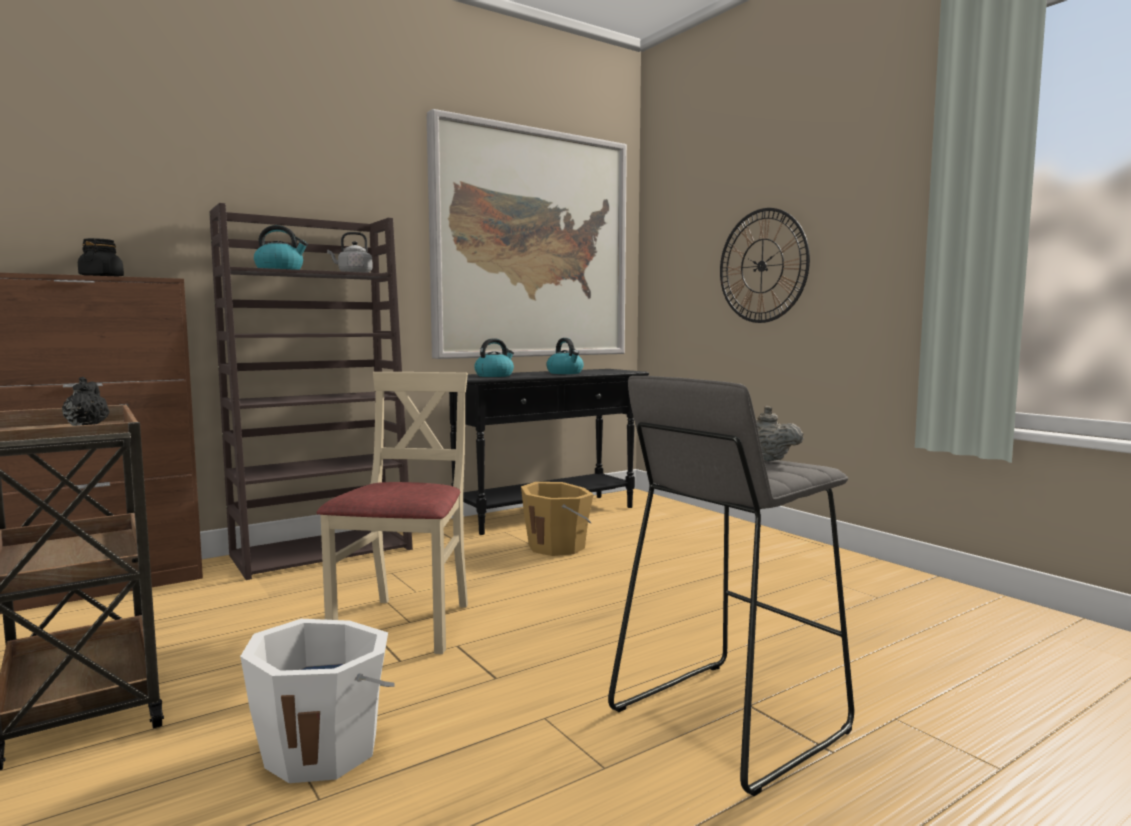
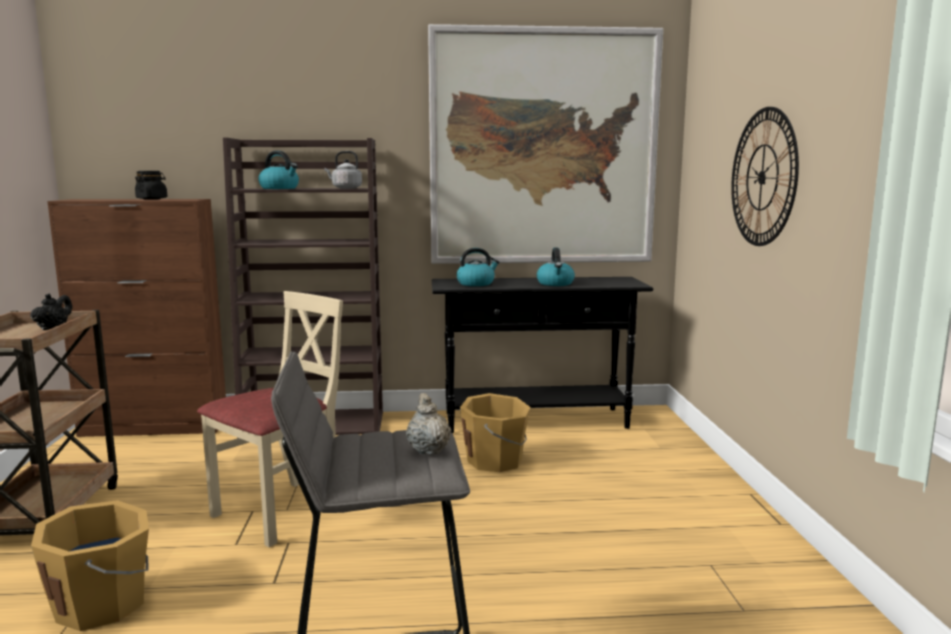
camera: 30 degrees right, 5 degrees up
(324, 749) = (103, 603): white bucket -> orange bucket

